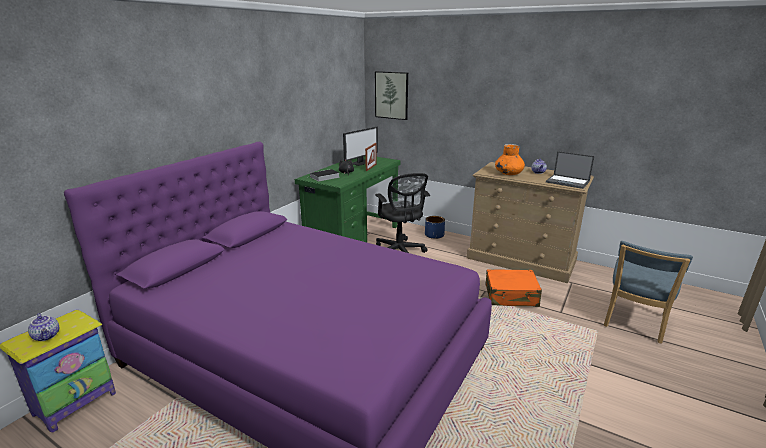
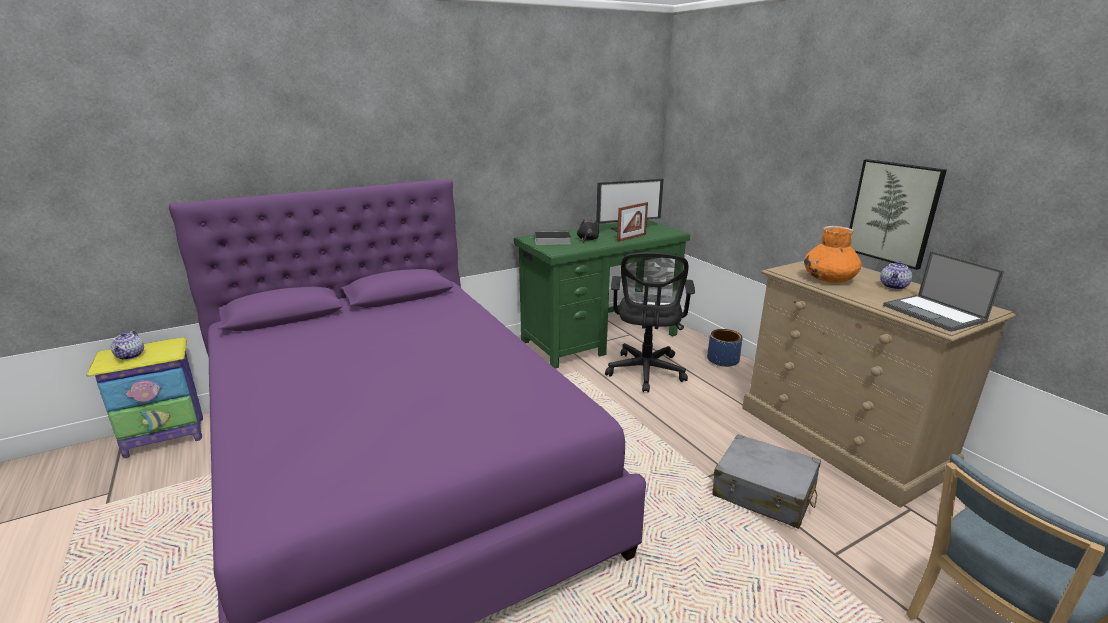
camera: 30 degrees right, 0 degrees up
(391, 95) = (696, 133): picture -> picture (893, 212)
(511, 296) = (764, 492): orange suitcase -> grey suitcase

